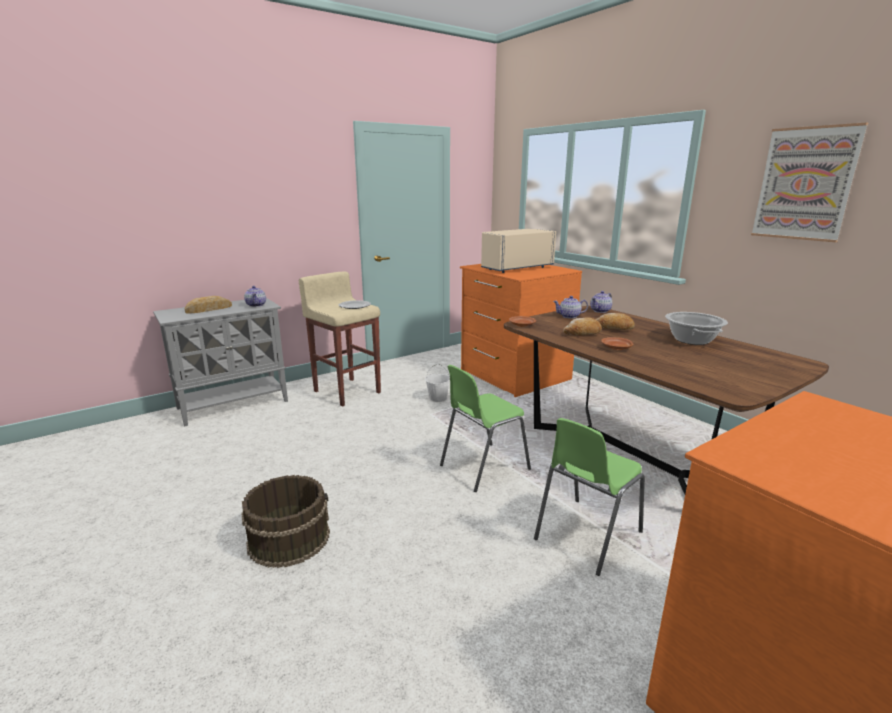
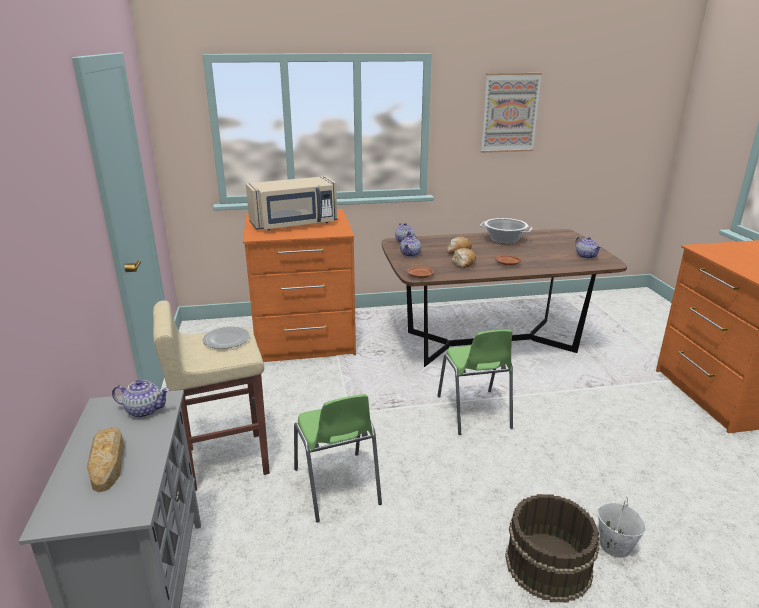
camera: 65 degrees left, 5 degrees up
(438, 398) = (314, 398): white bucket -> white bucket (614, 546)
(515, 268) = (294, 224): beige microwave -> beige microwave turned 105 degrees counterclockwise
(586, 535) = (584, 398): green chair -> green chair (337, 487)
(730, 380) = (586, 256): none -> teapot

